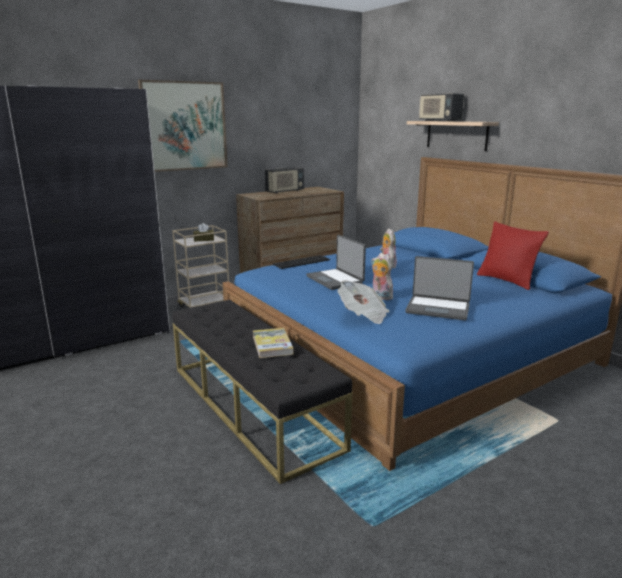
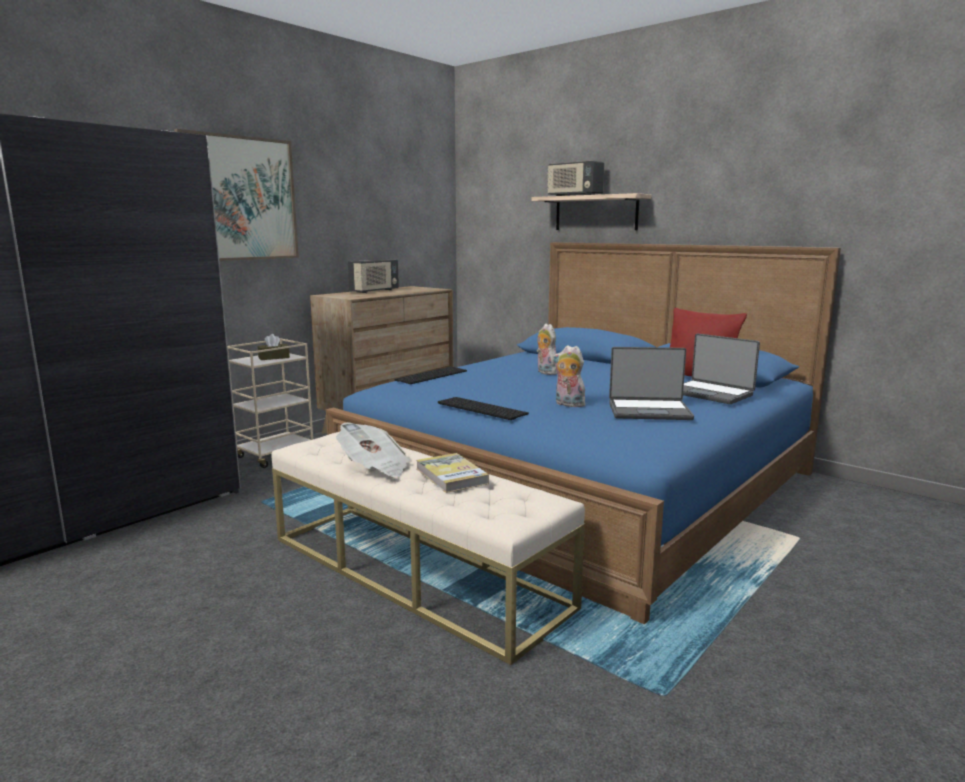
camera: 15 degrees left, 5 degrees down
(252, 406) = (415, 572): black bench -> beige bench
(313, 294) = (479, 408): none -> keyboard
(335, 280) = (495, 391): laptop -> laptop (711, 393)
(363, 315) = (565, 425): newspaper -> newspaper (375, 468)

